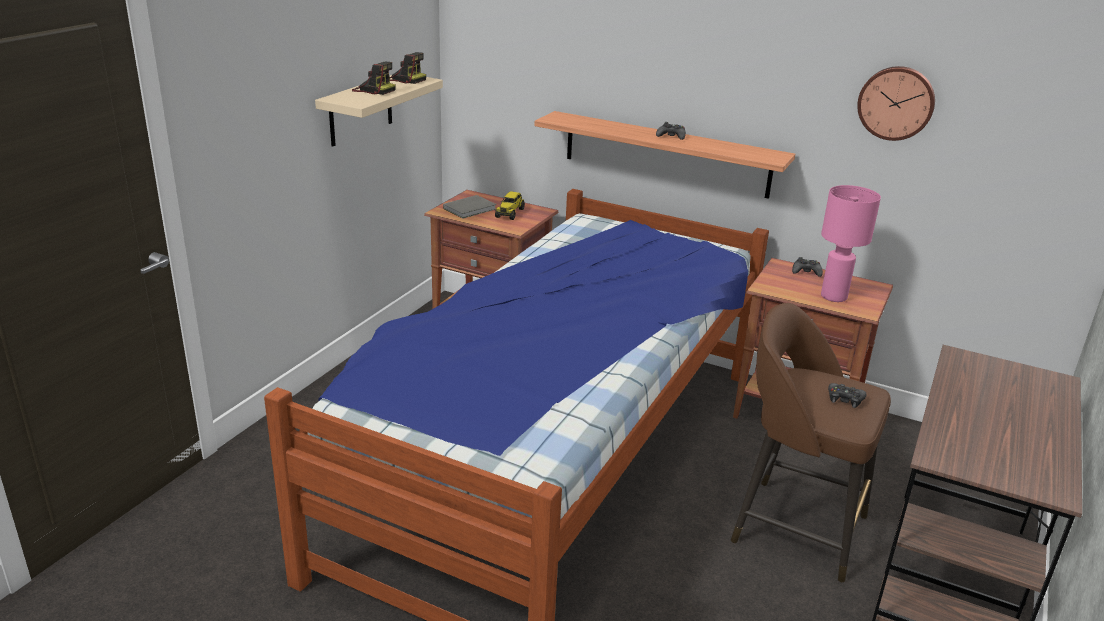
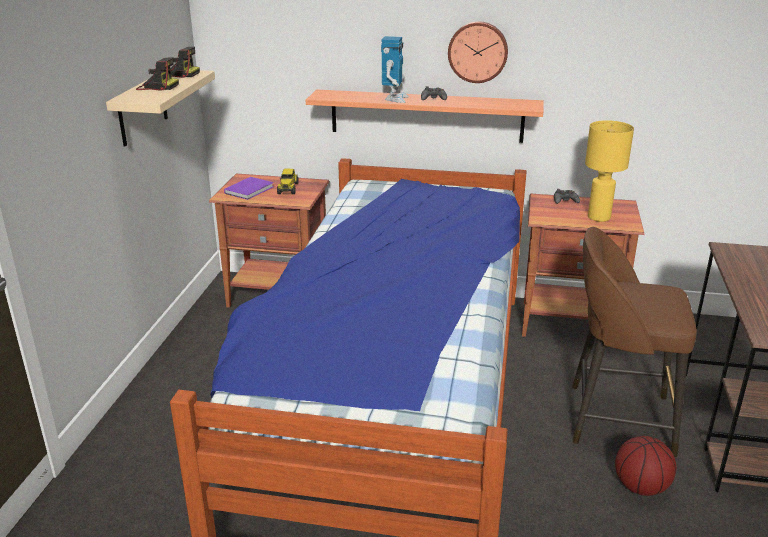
camera: 15 degrees left, 0 degrees up
(471, 209) = (250, 190): grey book -> purple book
(628, 131) = (394, 99): none -> toy robot
(784, 604) = (641, 487): none -> basketball
(833, 296) = (598, 217): pink table lamp -> yellow table lamp
(845, 399) = (657, 301): black game controller -> none
(896, 102) = (627, 46): wall clock -> wall clock (478, 51)

